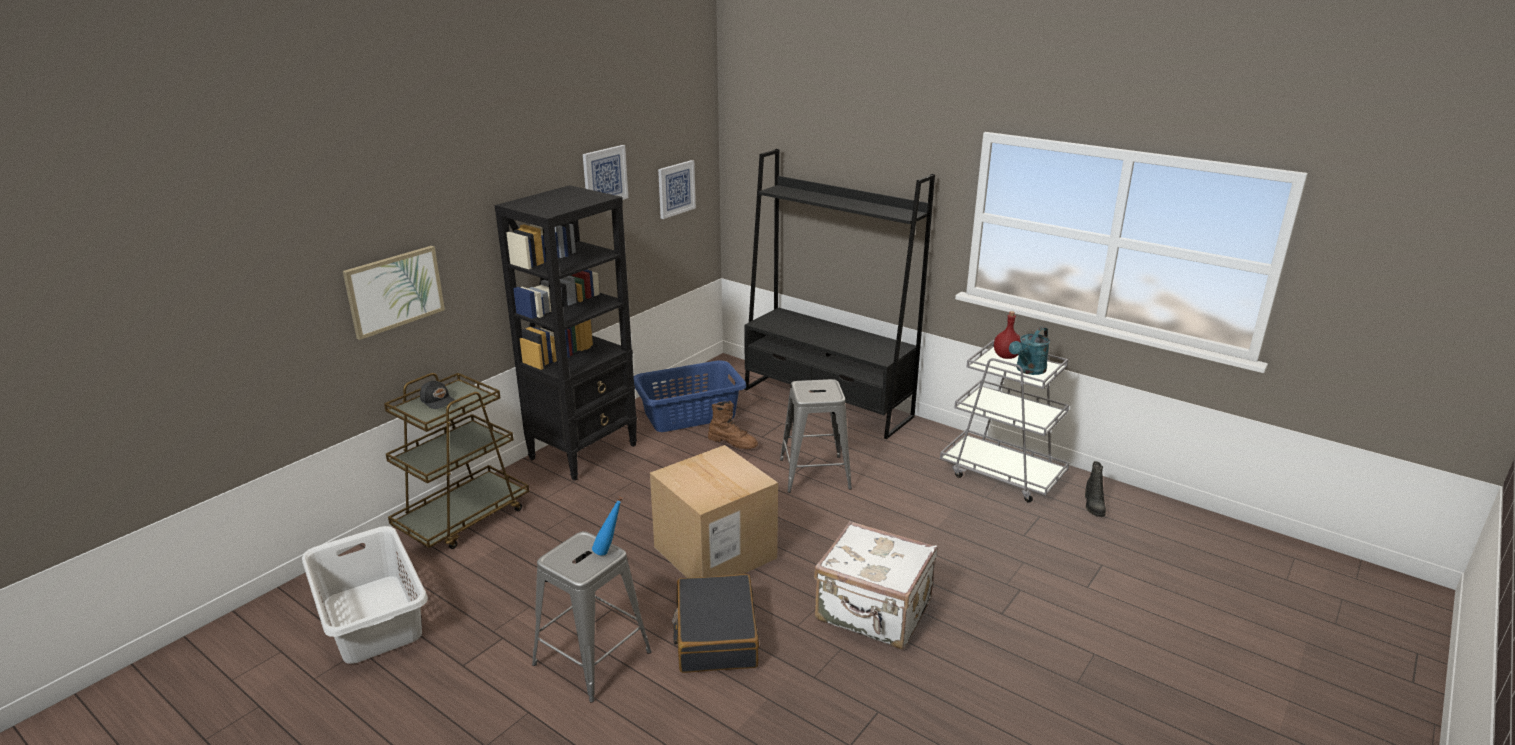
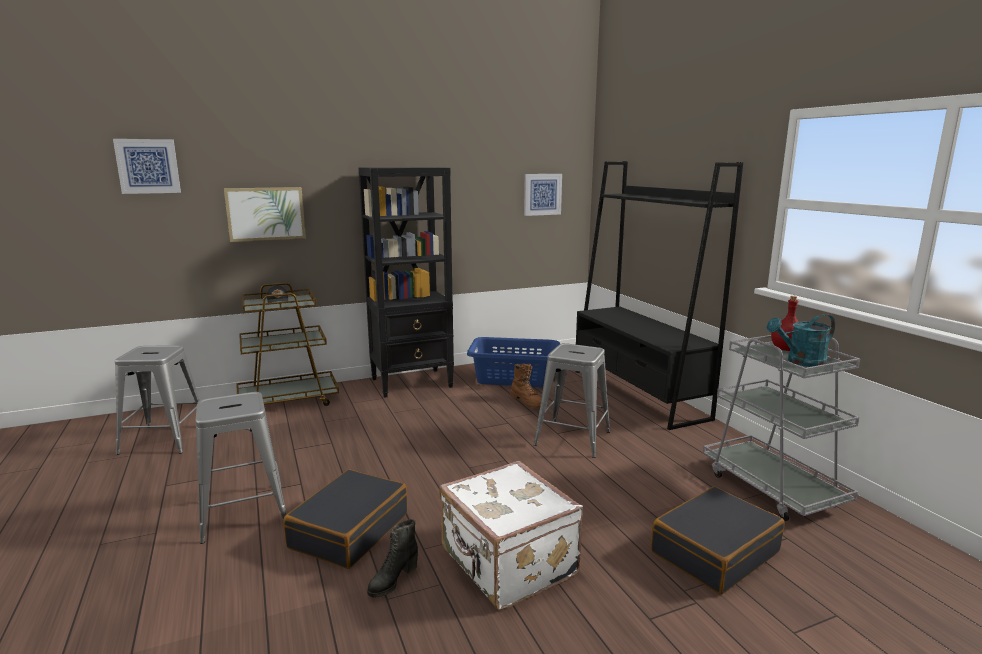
camera: 30 degrees right, 10 degrees down
(373, 617) = (163, 439): grey laundry basket -> grey stool
(604, 176) = (469, 168): picture -> picture (148, 166)
(609, 552) = (252, 408): blue bottle -> none
(715, 552) = (424, 470): cardboard box -> none
(1003, 545) = (714, 552): none -> black suitcase
(1093, 506) = (872, 549): black boot -> black boot (392, 581)

